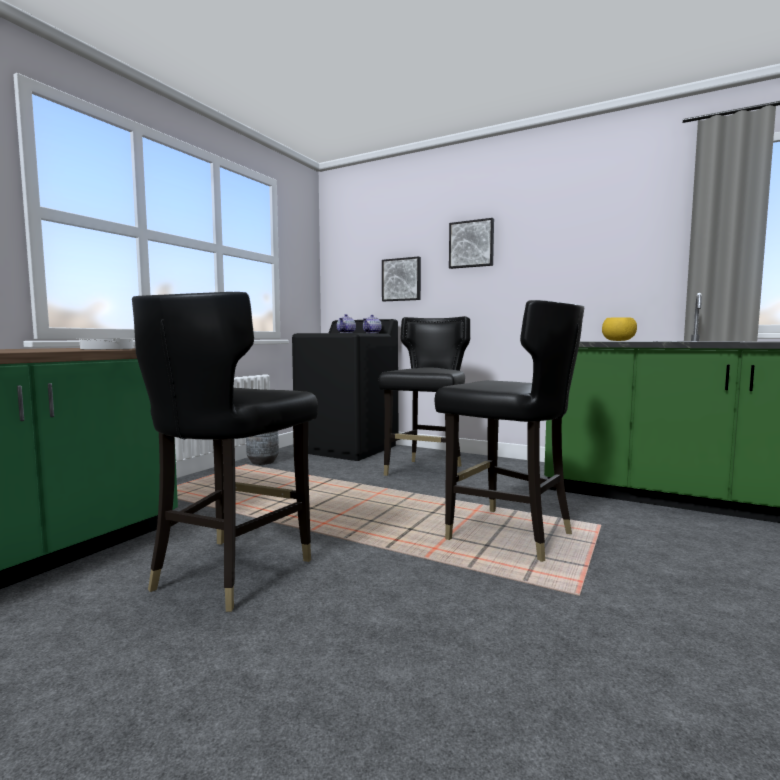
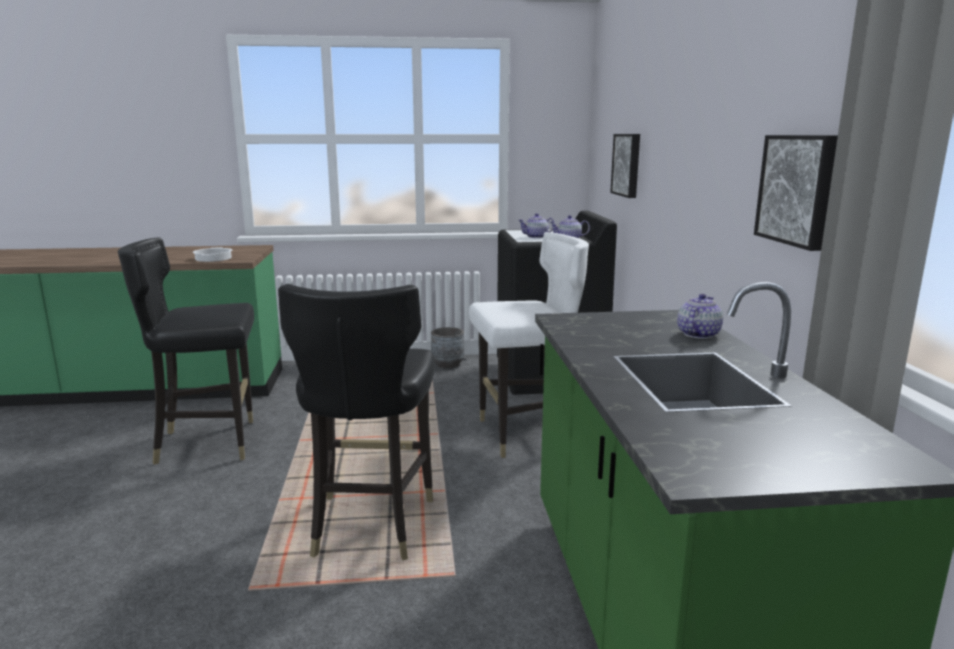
camera: 55 degrees right, 10 degrees up
(427, 471) = (525, 434): black chair -> white chair
(471, 244) = (672, 120): picture -> picture (798, 189)
(618, 340) = (697, 334): yellow bowl -> teapot

